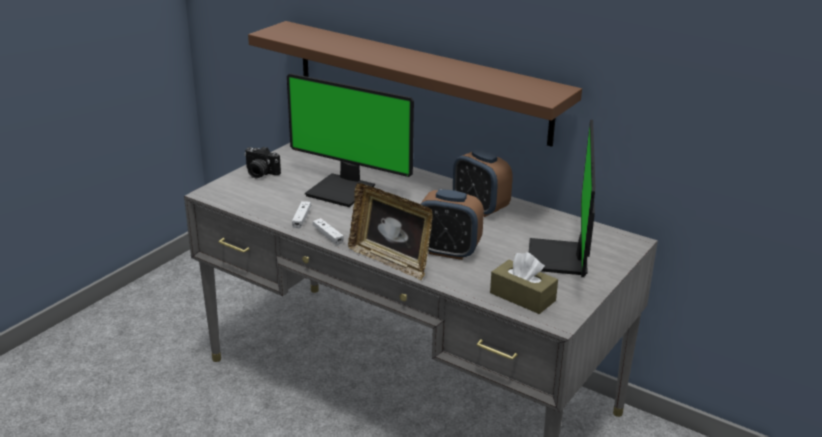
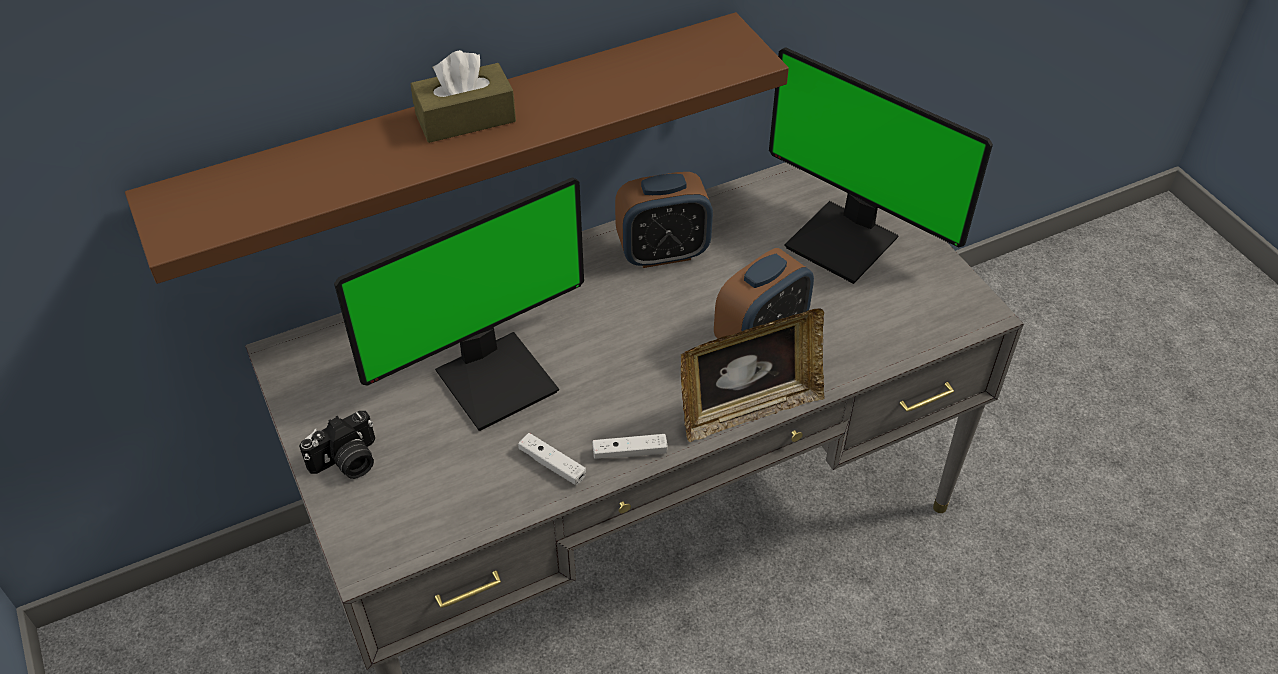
camera: 60 degrees left, 20 degrees up
(522, 297) = (913, 319): brown tissue box -> brown tissue box (465, 118)

